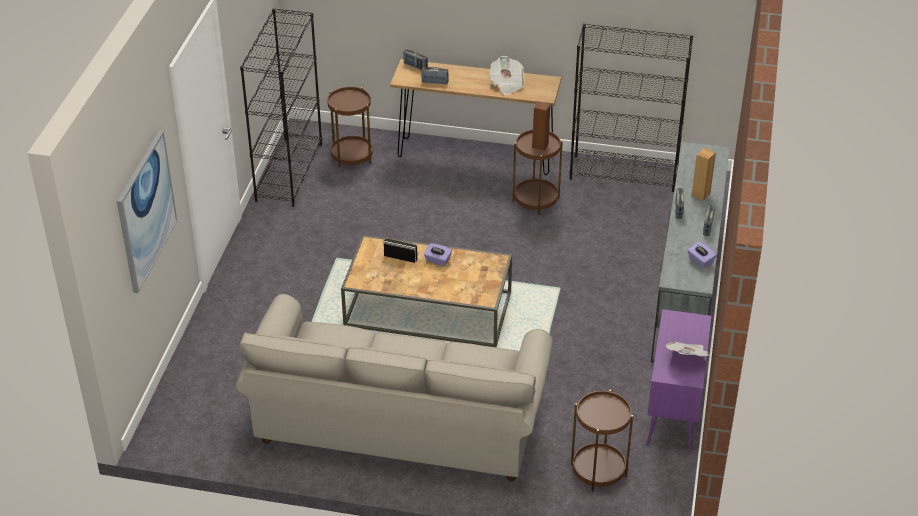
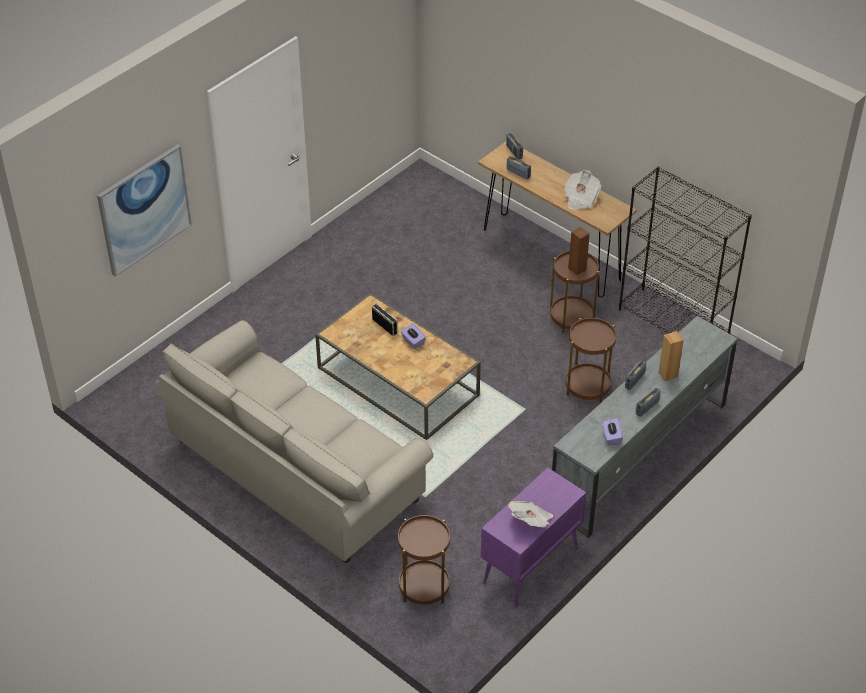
camera: 30 degrees right, 5 degrees up
(289, 172) = (381, 209): black bookcase -> none
(352, 155) = (445, 213): brown side table -> brown side table (587, 386)

